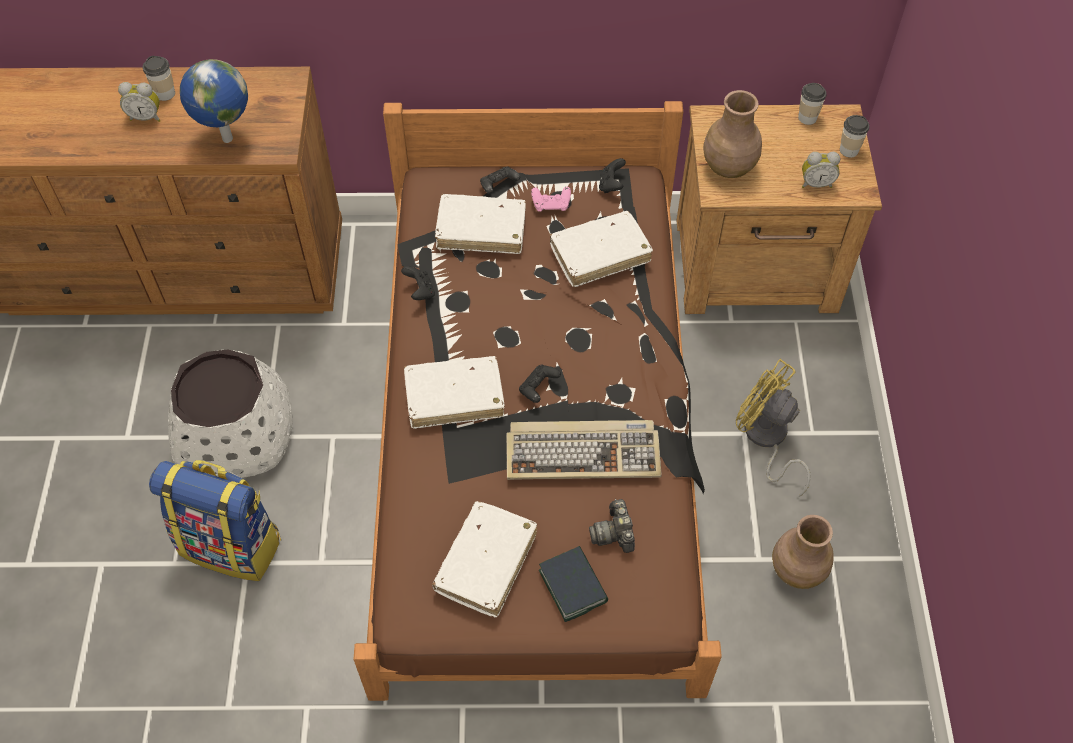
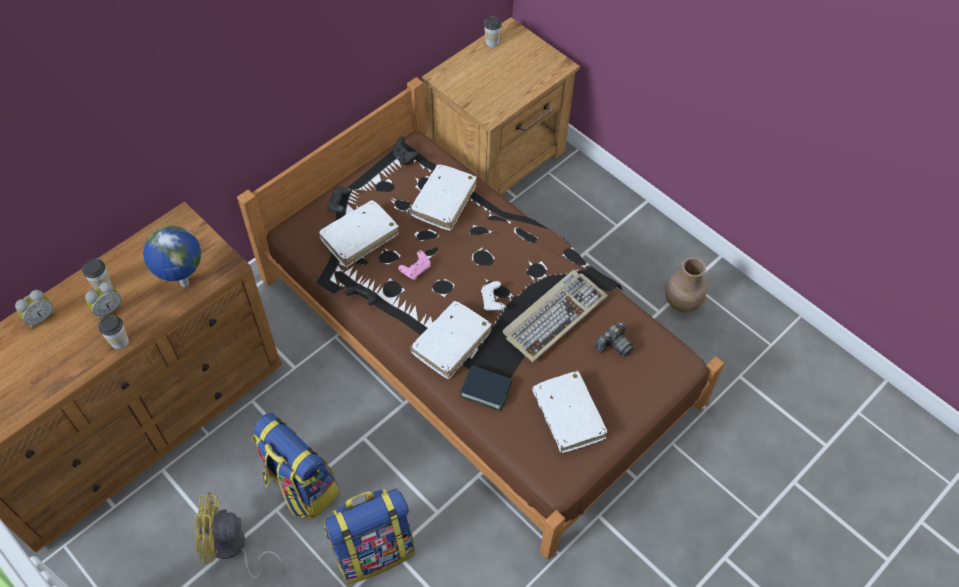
camera: 45 degrees left, 0 degrees up
(235, 433) = (300, 486): white planter -> backpack
(538, 388) = (492, 301): black game controller -> white game controller
(551, 205) = (383, 193): pink game controller -> pink game controller (416, 269)
(573, 586) = (624, 389): book -> book (486, 390)
(614, 533) = (614, 345): camera -> camera turned 75 degrees counterclockwise
(728, 168) = (481, 98): brown vase -> none
(766, 439) = (599, 247): yellow fan -> yellow fan (232, 548)
(816, 183) = (535, 76): alarm clock -> alarm clock (40, 317)
(848, 150) = (532, 46): cup -> cup (119, 342)

